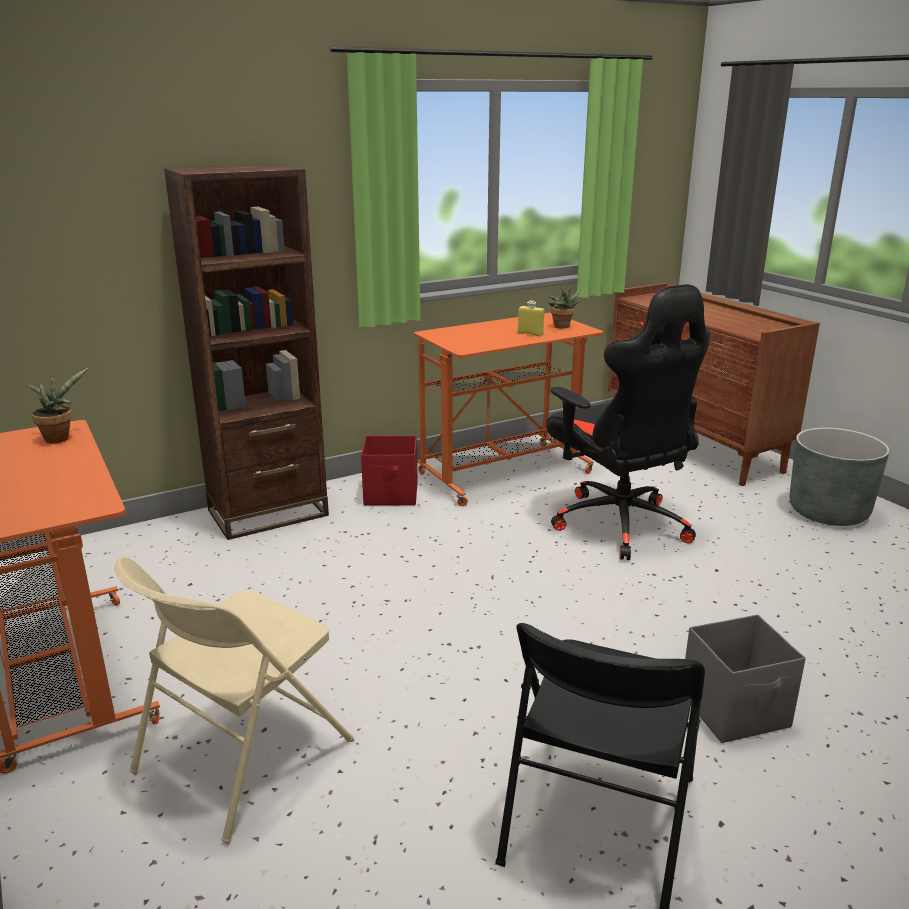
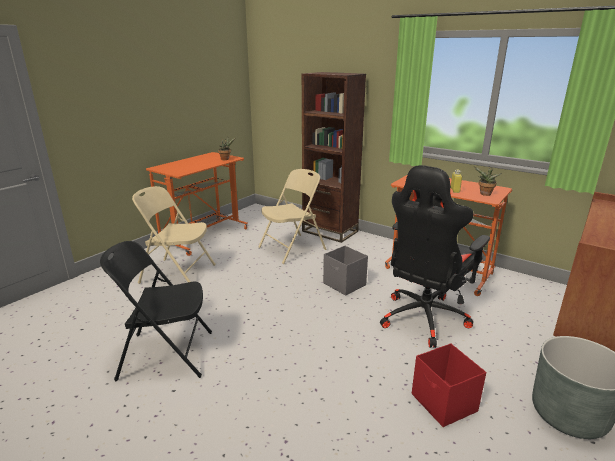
camera: 65 degrees right, 0 degrees up
(293, 570) = (292, 248): none -> beige chair
(392, 495) = (376, 250): red storage box -> red storage box (444, 403)
(736, 711) = (260, 387): grey storage box -> grey storage box (344, 284)

